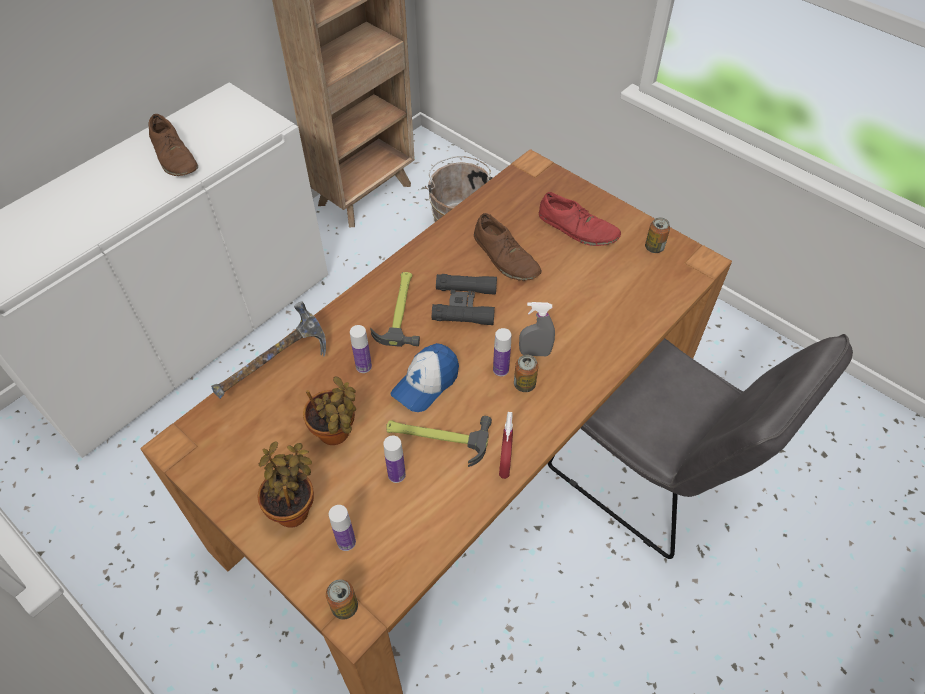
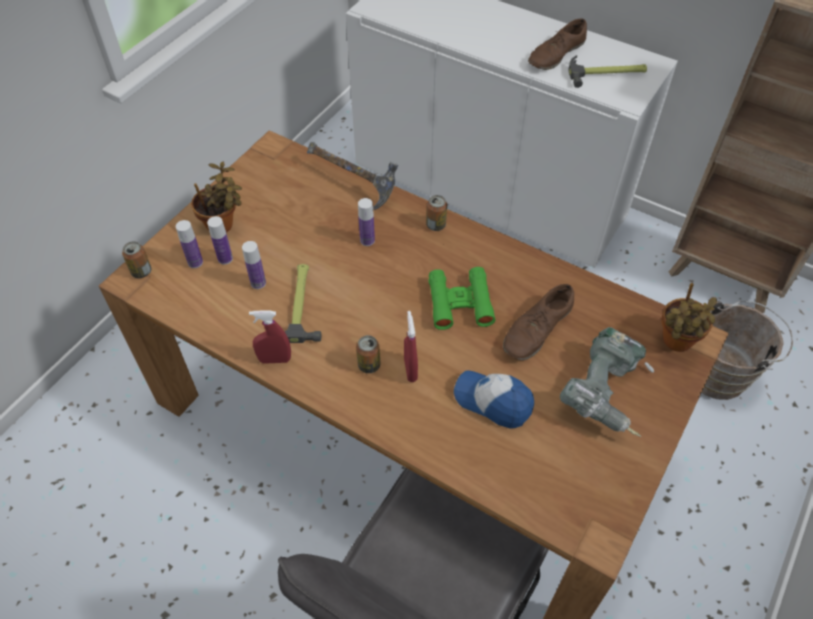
camera: 80 degrees right, 0 degrees up
(337, 434) = (293, 237): potted plant -> potted plant (676, 342)
(400, 310) = (439, 254): hammer -> hammer (607, 73)
(426, 383) = (356, 287): cap -> cap (493, 401)
(464, 304) = (460, 303): black binoculars -> green binoculars
(500, 369) = (383, 343): bottle -> bottle (225, 258)
(535, 353) = (410, 370): grey spray bottle -> red spray bottle
(577, 228) = (608, 394): red shoe -> power drill
(654, 247) = (605, 481): can -> can (436, 225)

